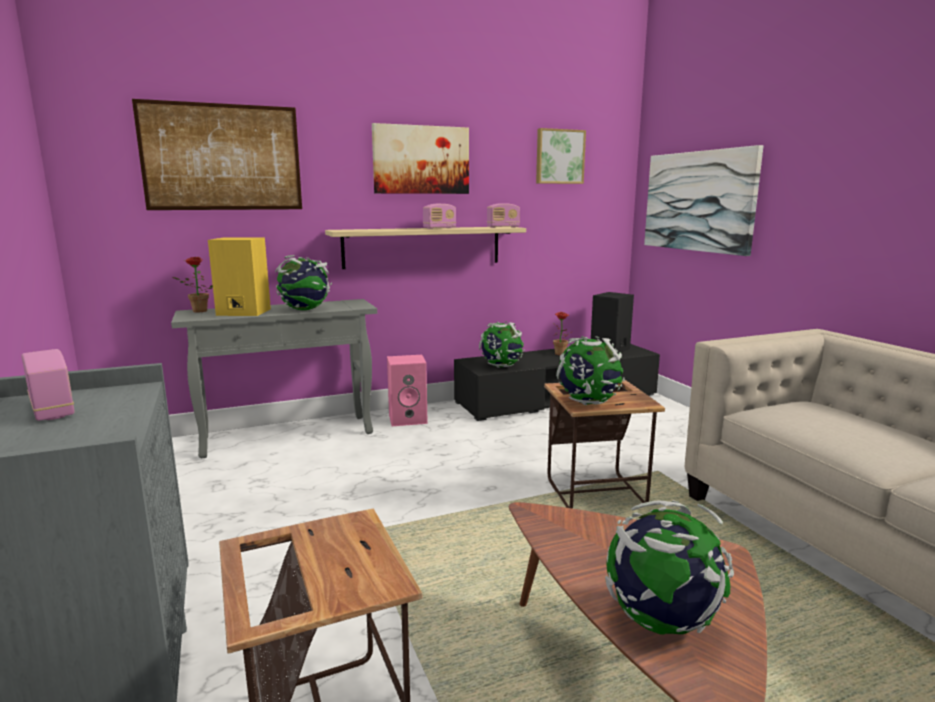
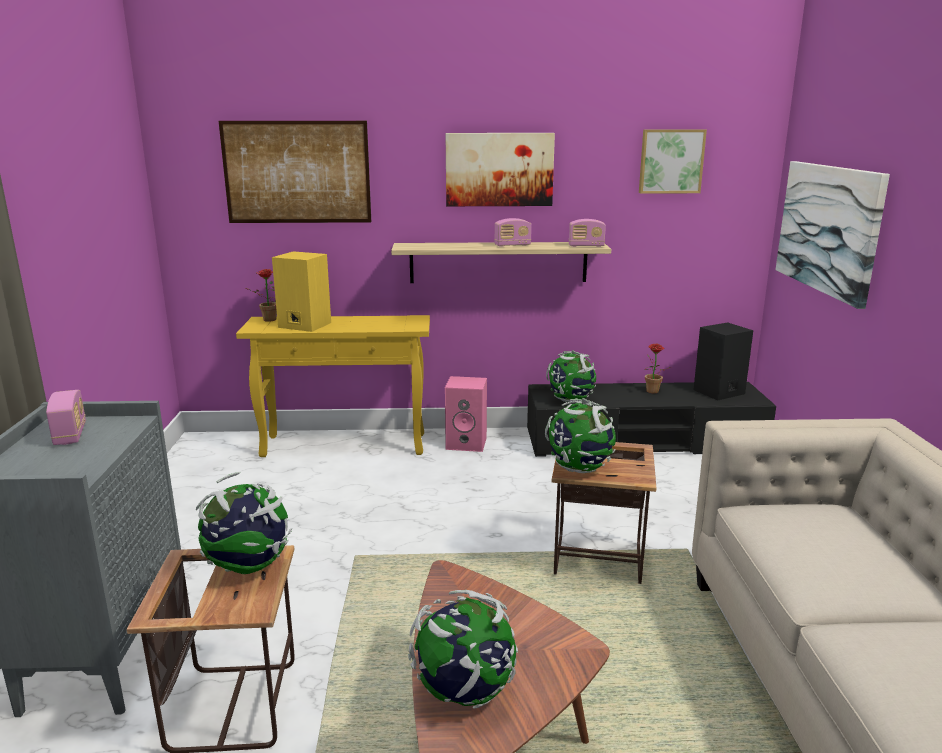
camera: 20 degrees right, 5 degrees up
(289, 435) = (346, 445): grey console table -> yellow console table
(305, 310) = (360, 327): globe -> globe (249, 567)

